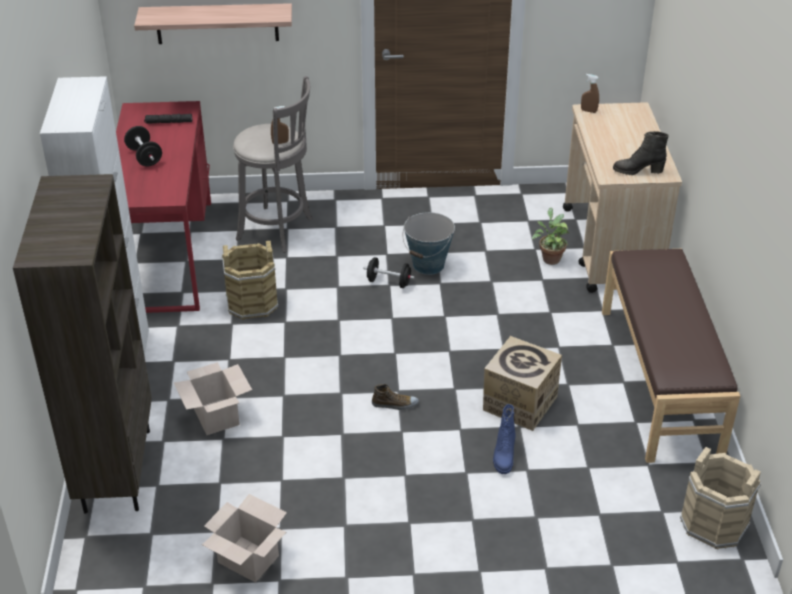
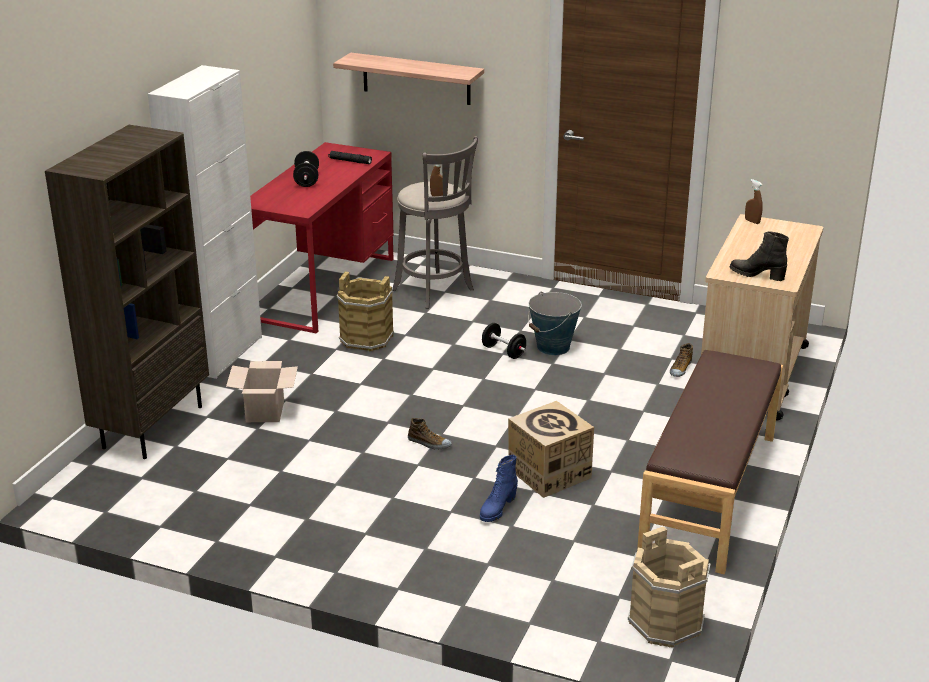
camera: 25 degrees right, 10 degrees down
(246, 559) = (202, 518): cardboard box -> none
(550, 258) = (680, 369): potted plant -> shoe

